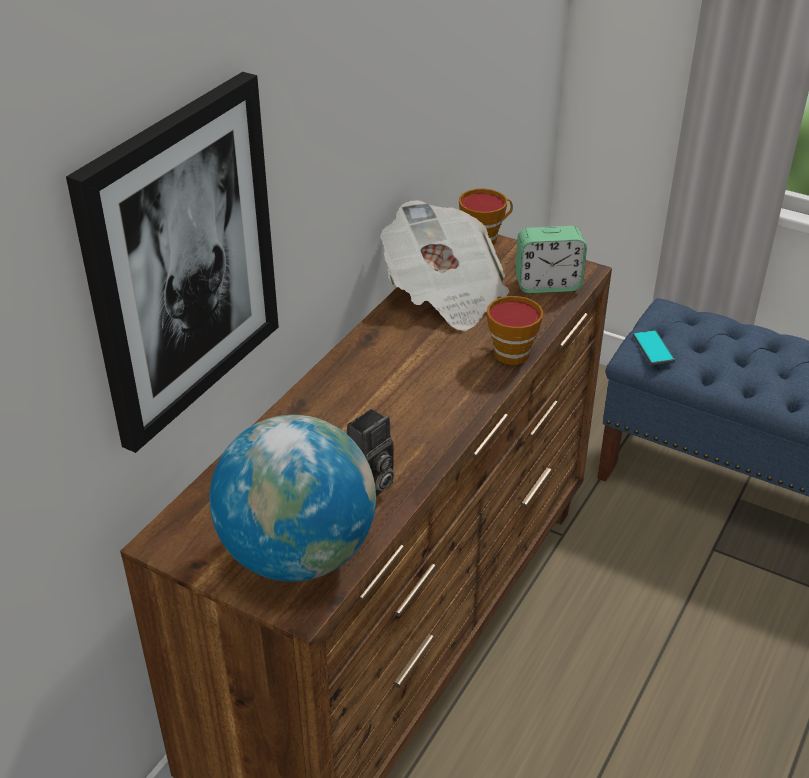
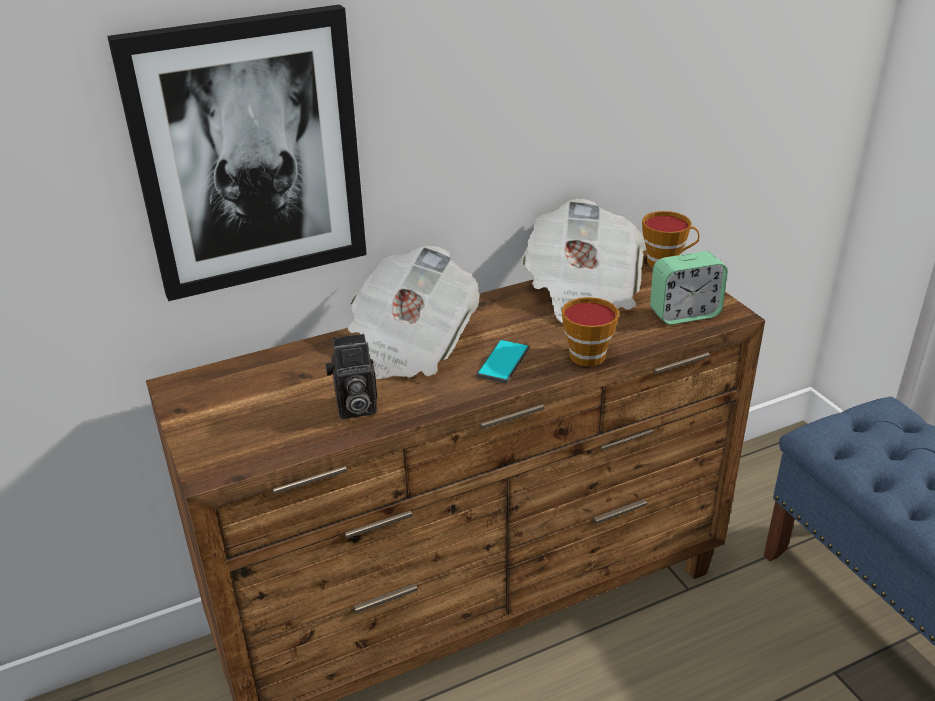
camera: 35 degrees right, 5 degrees down
(298, 554) = (250, 433): globe -> none
(349, 406) = (408, 346): none -> newspaper
(547, 284) = (684, 314): alarm clock -> alarm clock turned 45 degrees counterclockwise
(653, 348) = (837, 436): phone -> phone (503, 362)

